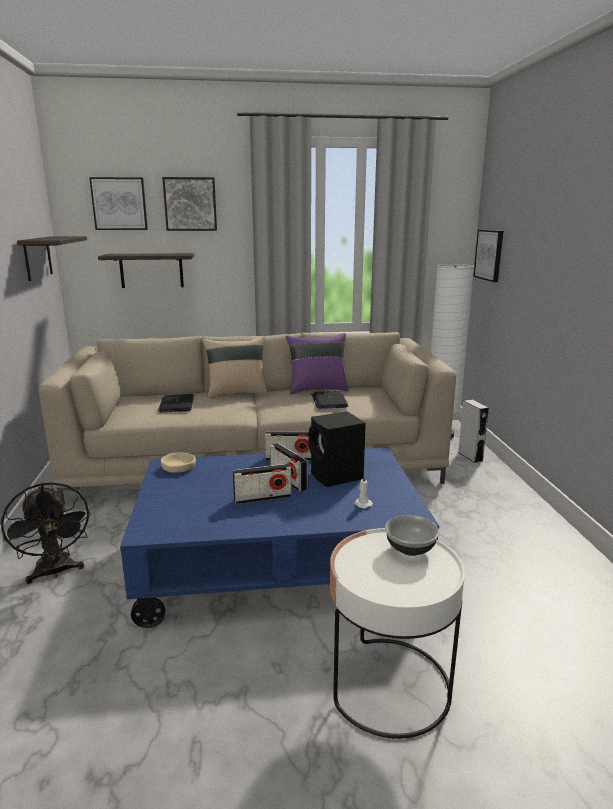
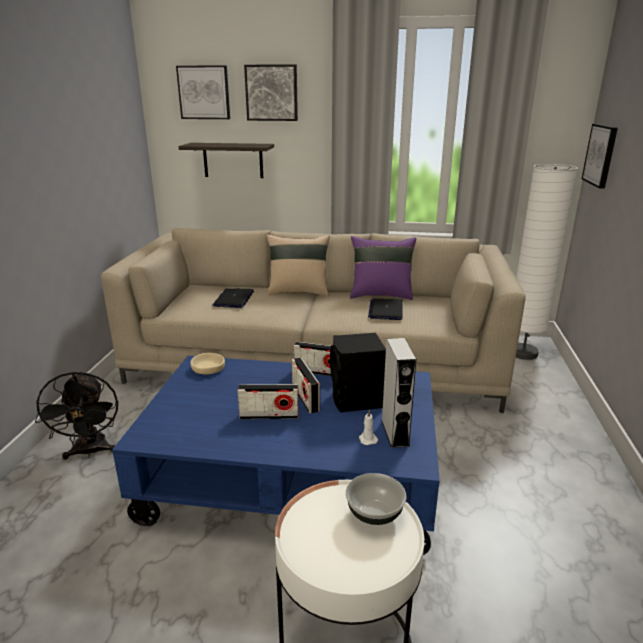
camera: 15 degrees right, 5 degrees up
(37, 258) = (121, 147): shelf -> none
(470, 456) = (547, 384): grey speaker -> grey speaker (395, 433)

